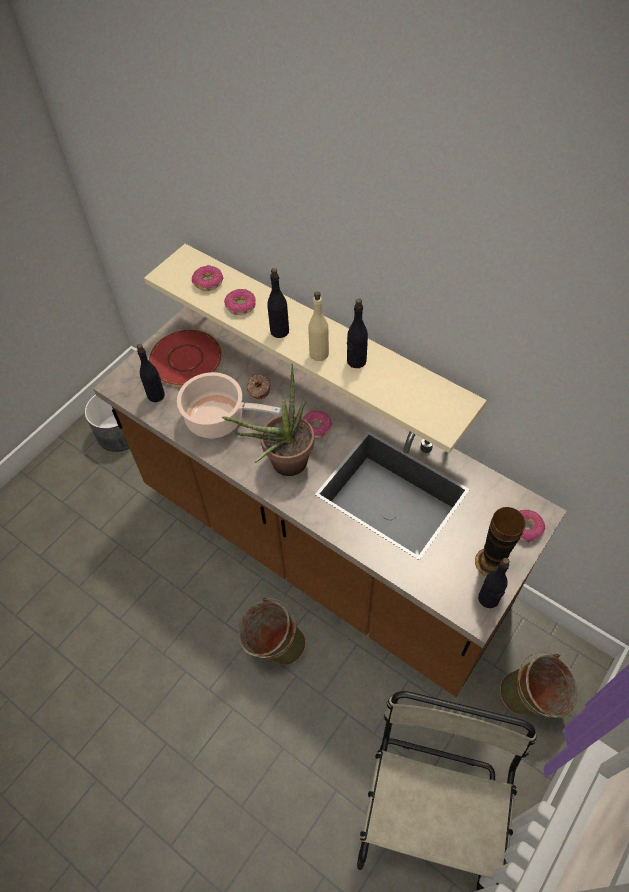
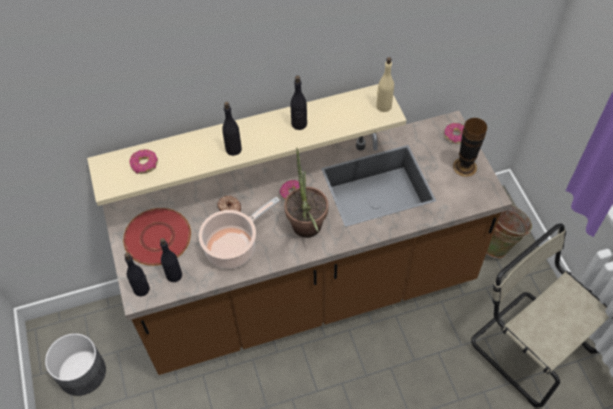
camera: 55 degrees left, 0 degrees up
(240, 306) = (188, 158): donut -> none
(273, 647) = (359, 369): green bucket -> none
(318, 353) = (274, 139): beige bottle -> beige bottle (383, 106)
(488, 599) = (486, 183): black bottle -> black bottle (142, 289)

